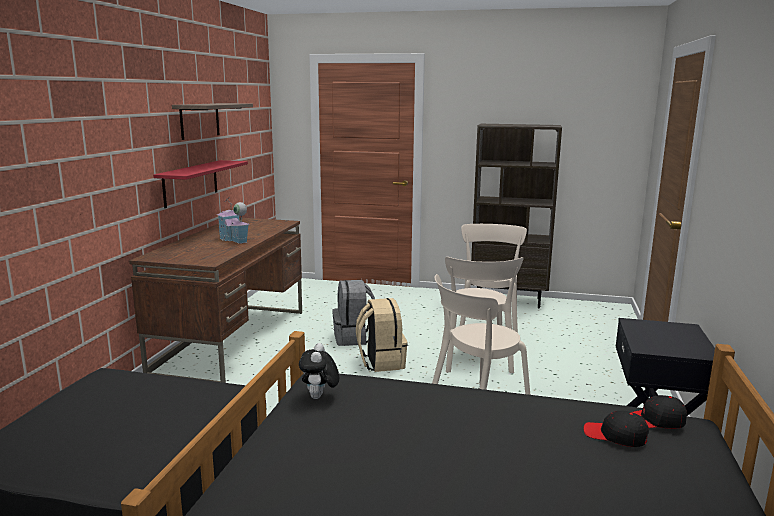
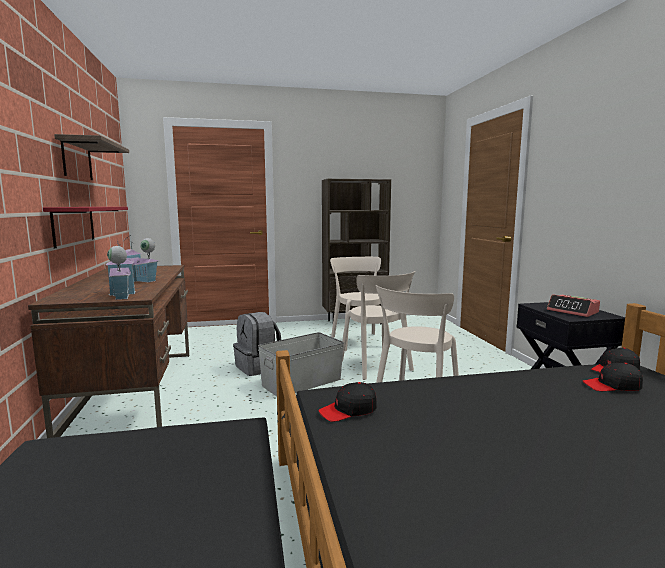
camera: 25 degrees left, 5 degrees down
(201, 257) = (121, 295): none -> toy house
(319, 397) = (348, 410): plush toy -> black cap
(381, 362) = (301, 382): beige backpack -> grey storage box
(666, 340) = (573, 311): none -> alarm clock

